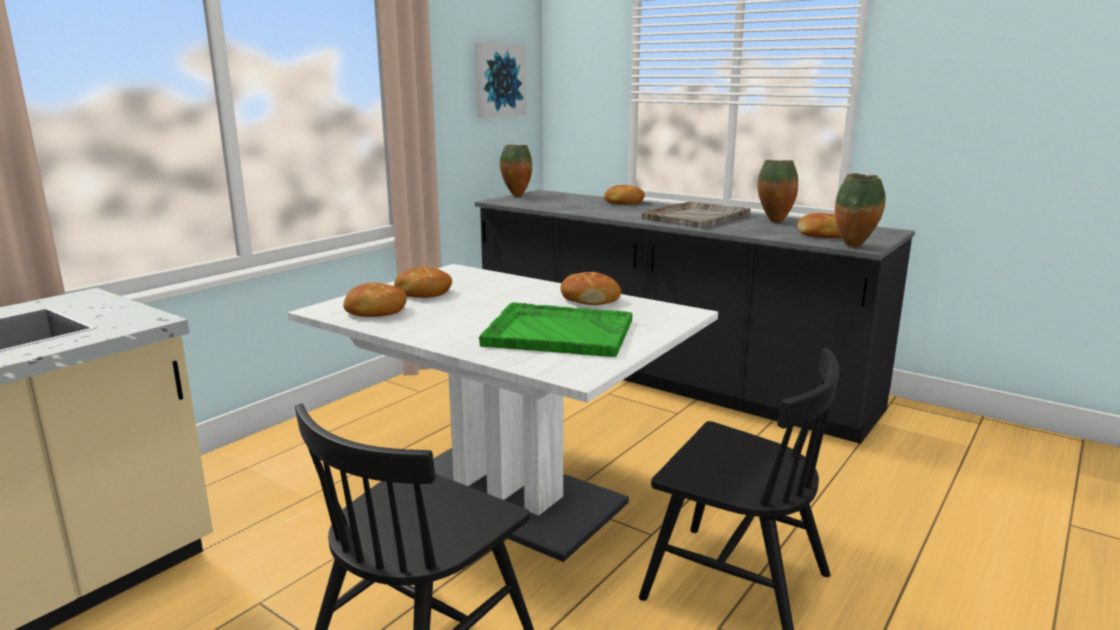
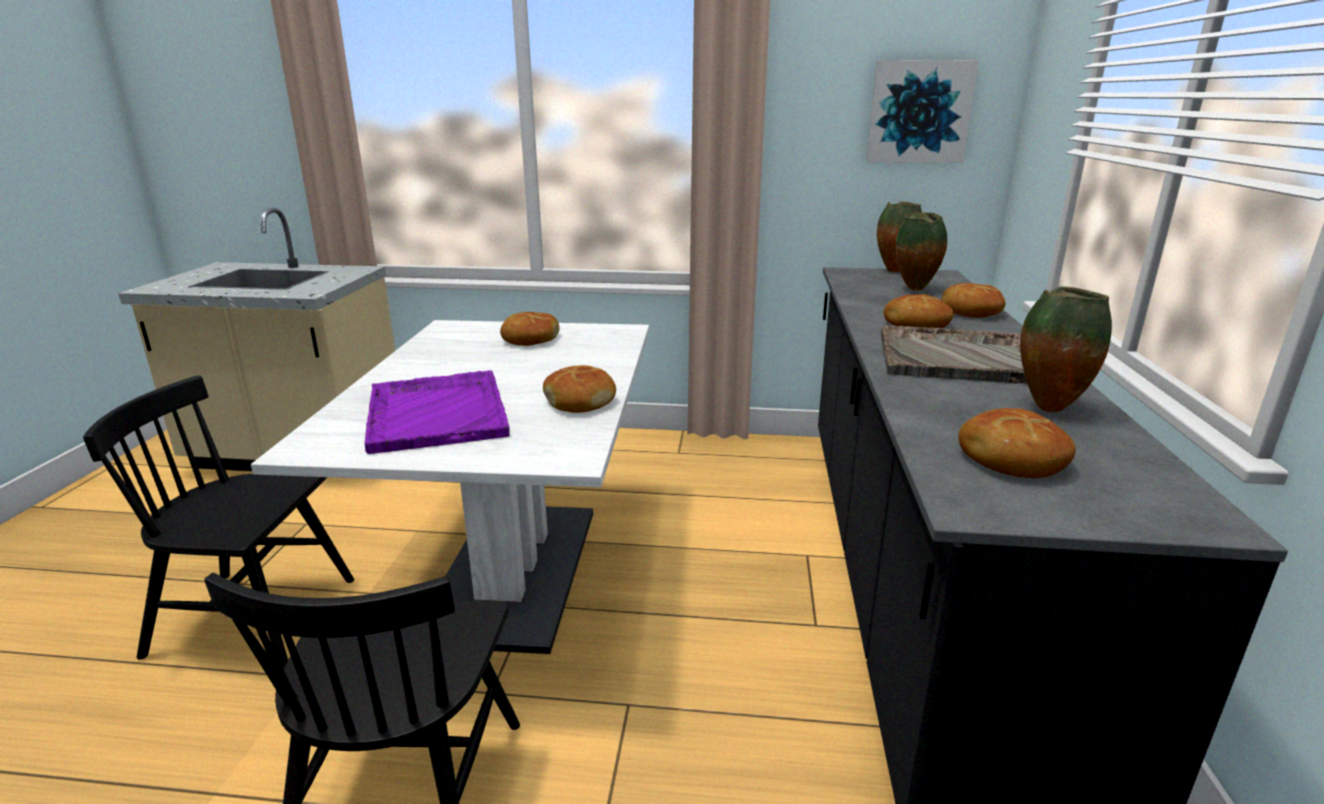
camera: 60 degrees right, 5 degrees up
(375, 311) = (457, 339): bread -> bread (915, 324)
(557, 333) = (437, 413): green tray -> purple tray
(855, 247) = (953, 497): vase -> vase (915, 290)

